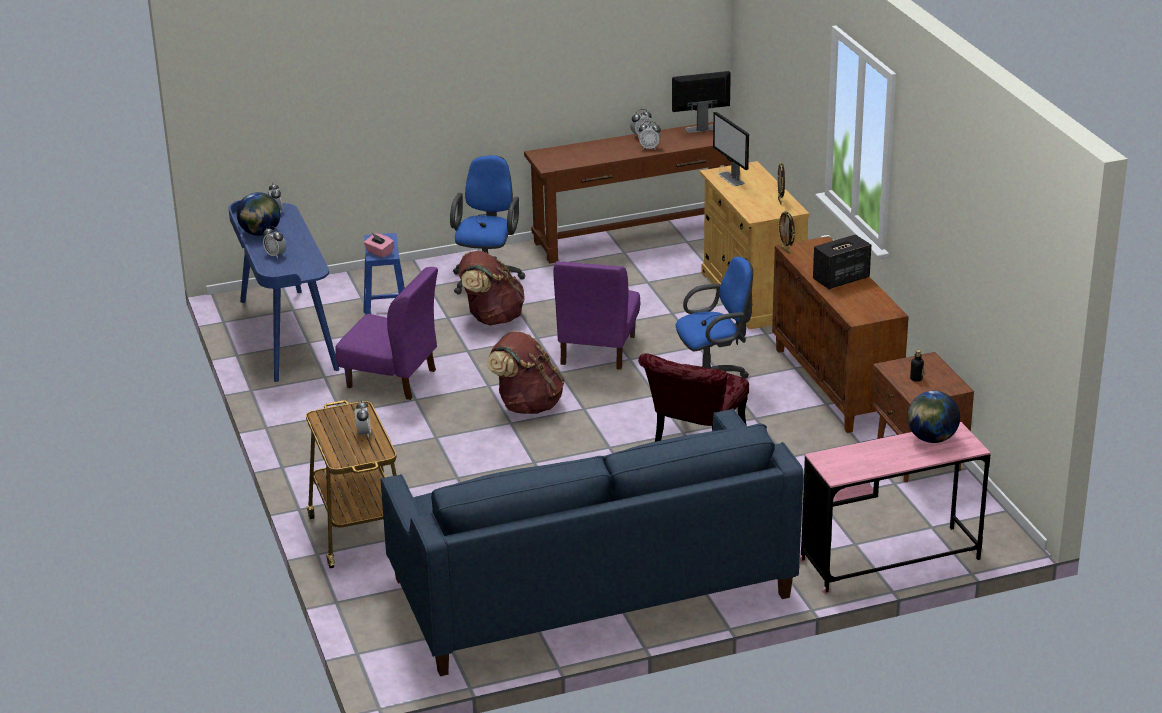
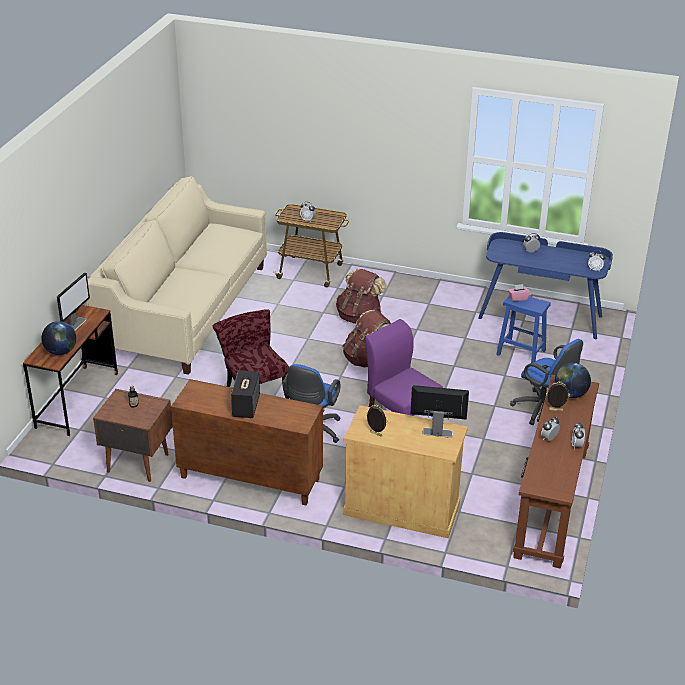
camera: 125 degrees right, 5 degrees up
(260, 233) = (567, 255): globe -> globe (570, 394)
(392, 379) = (448, 330): purple chair -> none
(491, 318) = (486, 390): brown backpack -> brown backpack (359, 317)
(590, 587) = (185, 310): blue sofa -> beige sofa
(701, 129) = (563, 481): monitor -> monitor (76, 324)
(786, 250) = (309, 405): picture frame -> picture frame (555, 410)
(890, 560) = (77, 400): pink desk -> brown desk

